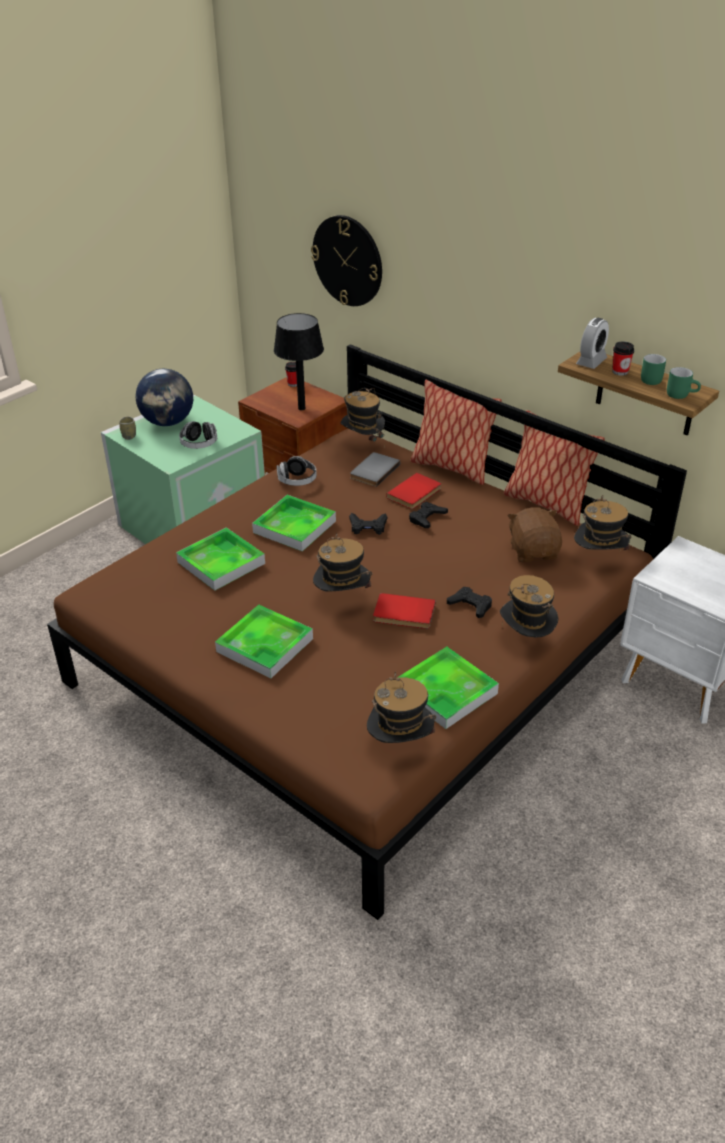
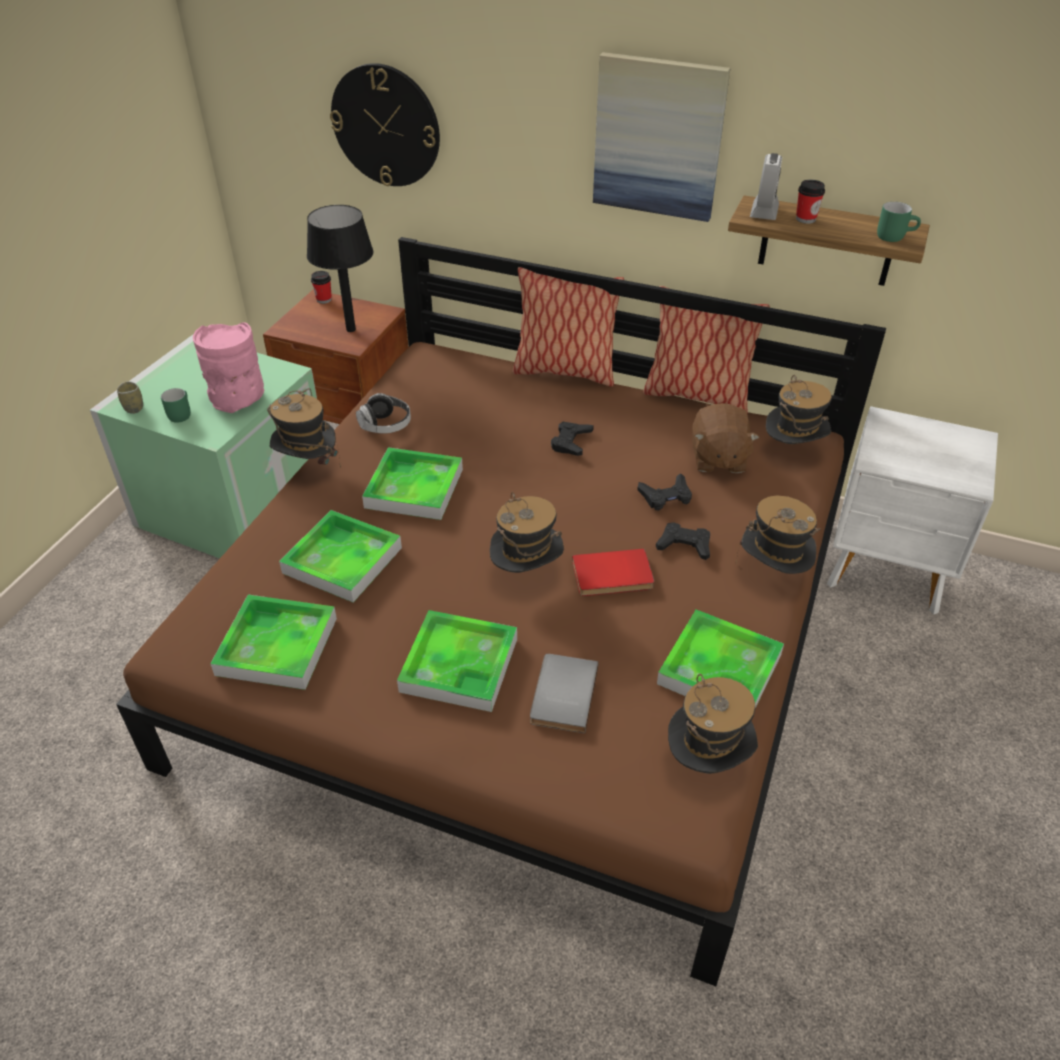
camera: 20 degrees left, 5 degrees up
(152, 606) = (277, 646): none -> tray
(168, 422) = (180, 379): globe -> none
(199, 444) = (238, 401): headphones -> pink vase
(363, 443) = (442, 361): hat -> hat (308, 467)
(368, 527) = (506, 468): black game controller -> black game controller (666, 496)
(373, 471) = (474, 394): grey book -> grey book (561, 694)
(415, 493) = (540, 413): red book -> none
(527, 295) = (658, 137): none -> picture
(533, 551) = (718, 458): brown plush toy -> brown plush toy turned 150 degrees counterclockwise
(650, 379) = (845, 222): green mug -> green mug (179, 414)

